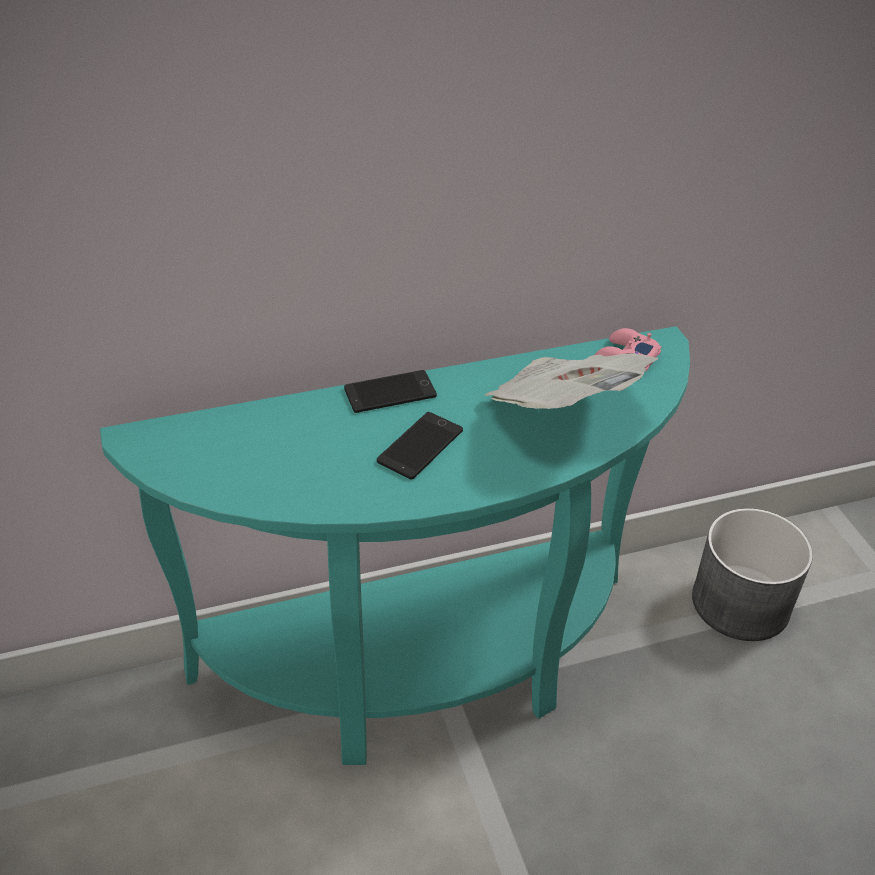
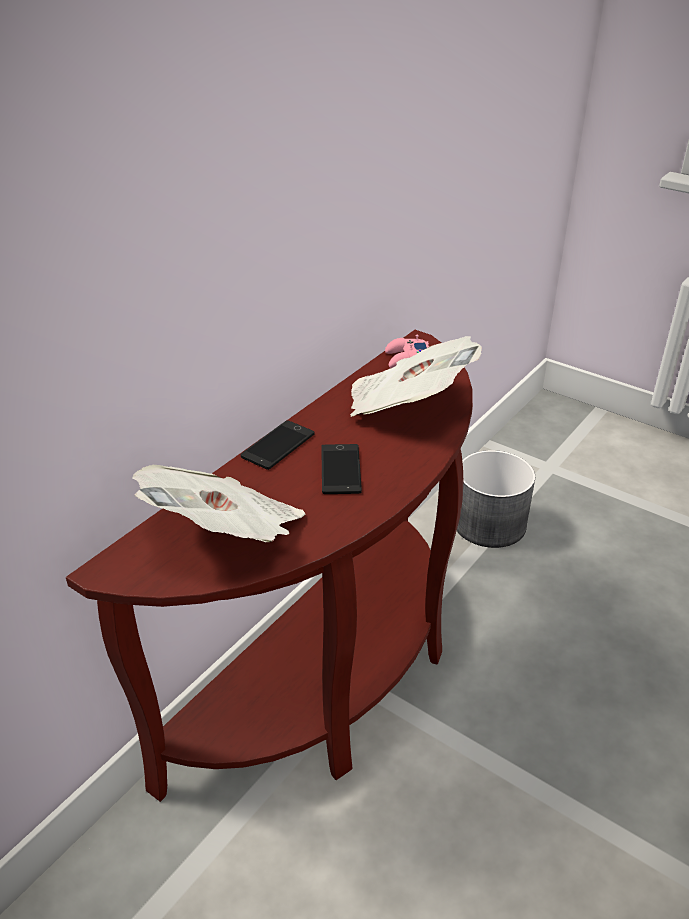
camera: 35 degrees left, 5 degrees down
(254, 457) = (227, 534): none -> newspaper
(425, 669) = (334, 677): turquoise console table -> brown console table

